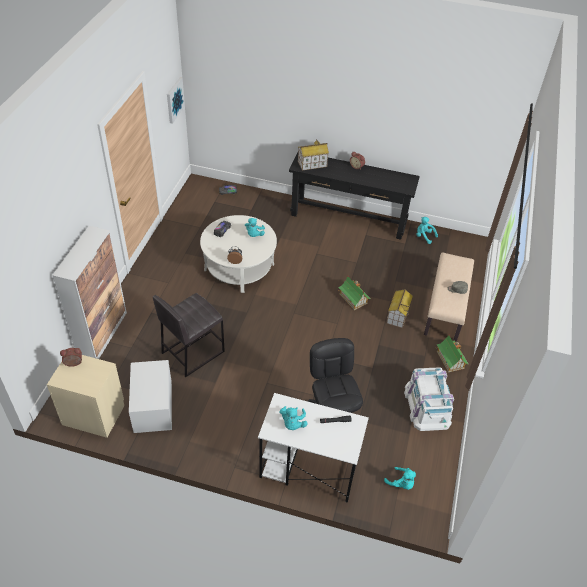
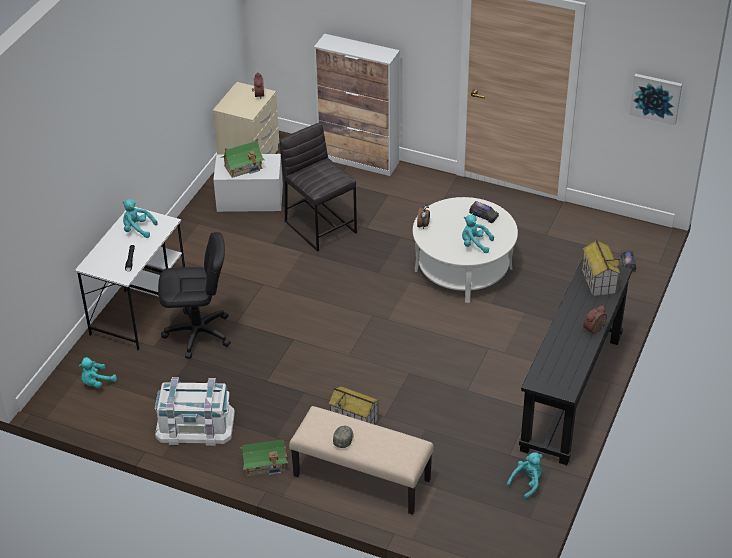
camera: 100 degrees right, 5 degrees down
(353, 298) = (393, 377): toy house -> toy house (243, 167)

